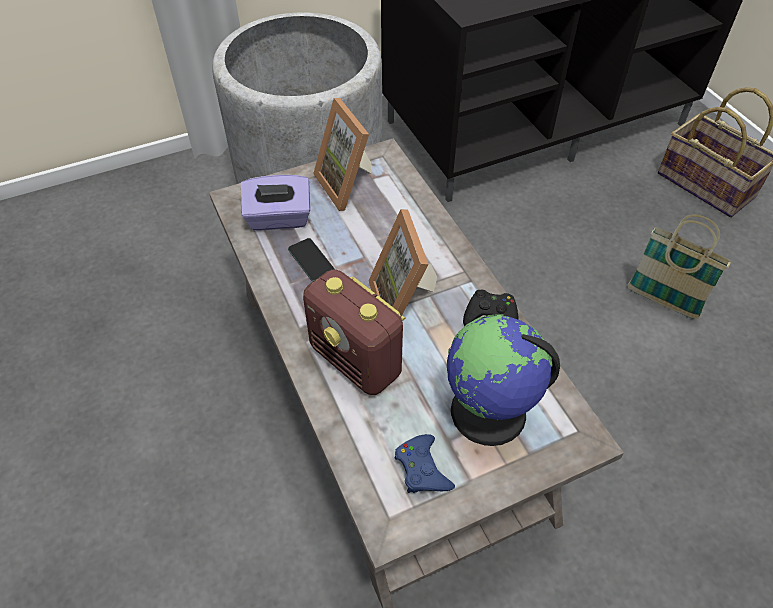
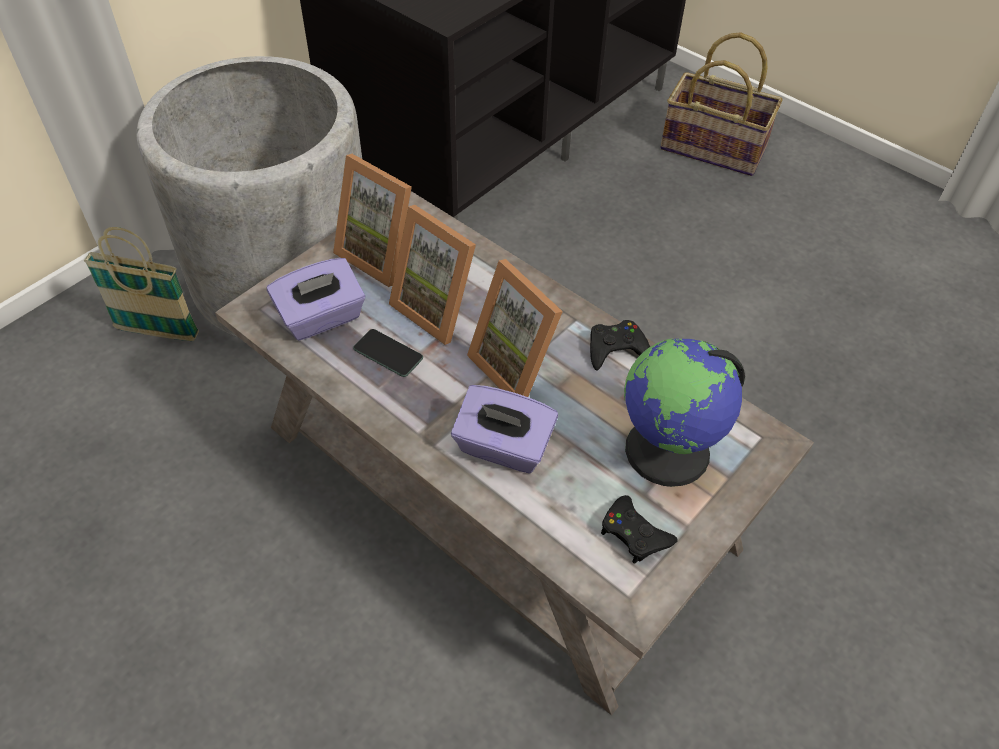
camera: 25 degrees left, 0 degrees up
(356, 361) = (503, 447): radio -> purple tissue box
(369, 238) = (439, 307): none -> picture frame
(422, 469) = (634, 534): blue game controller -> black game controller
(662, 301) = (729, 285): basket -> basket (157, 332)

